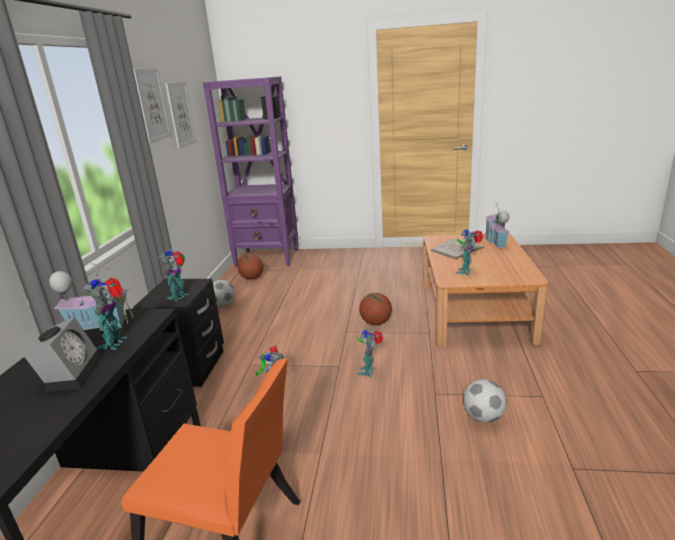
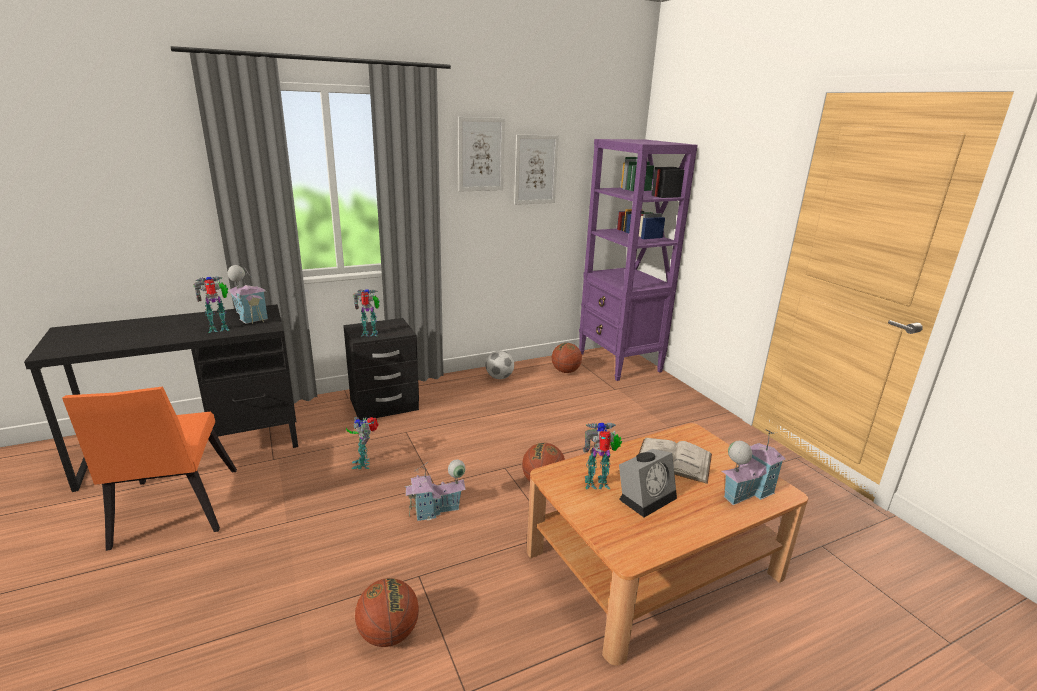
camera: 55 degrees right, 0 degrees up
(72, 373) = (173, 331): alarm clock -> alarm clock (646, 496)
(369, 371) = (436, 510): toy robot -> toy house
(483, 417) = (389, 634): football -> basketball

